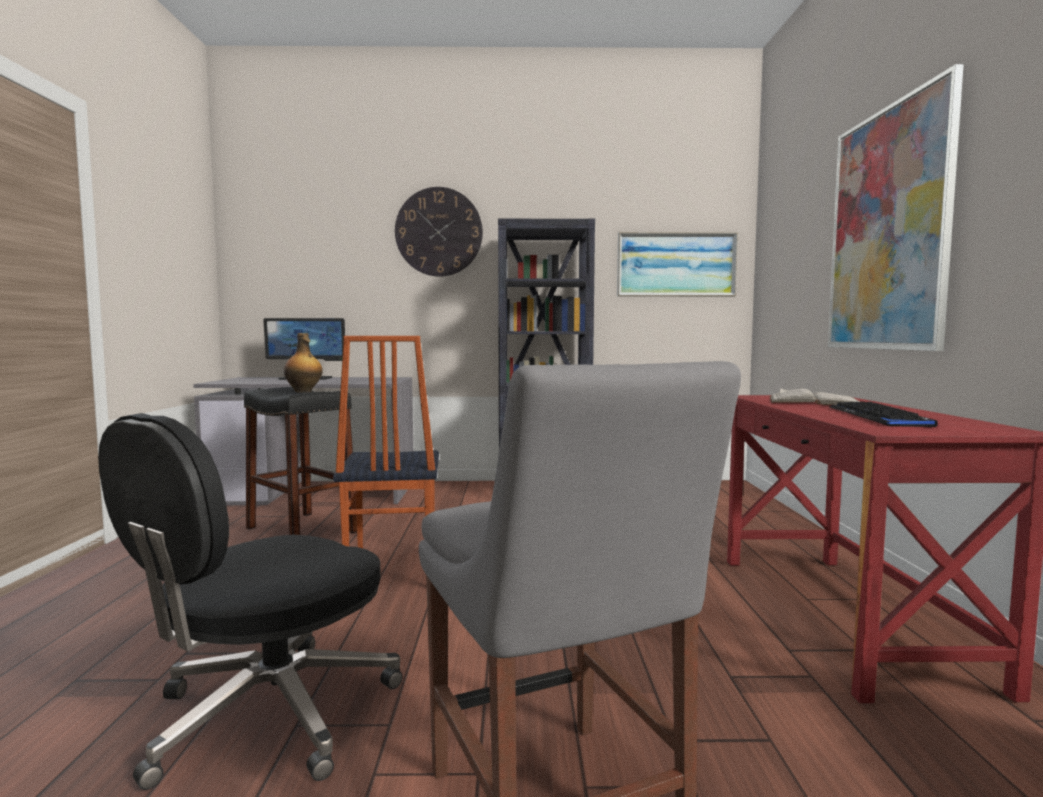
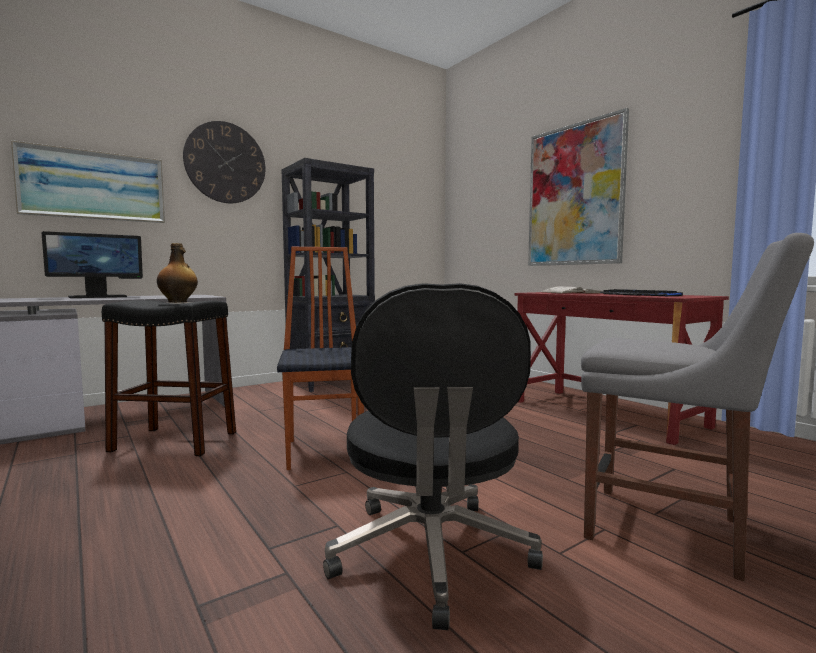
camera: 35 degrees left, 0 degrees up
(390, 572) = (326, 451): chair -> chair turned 150 degrees counterclockwise
(676, 264) = (402, 210): picture -> picture (93, 185)

